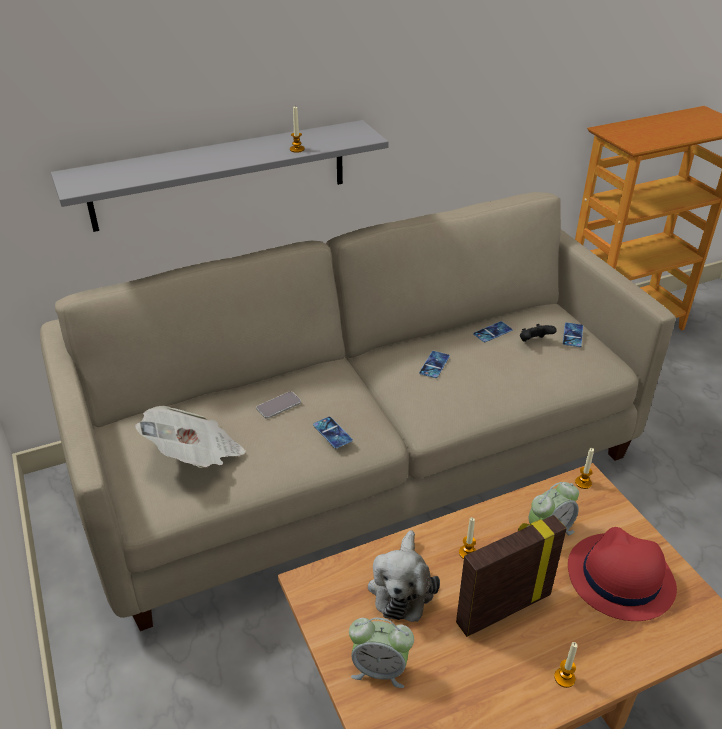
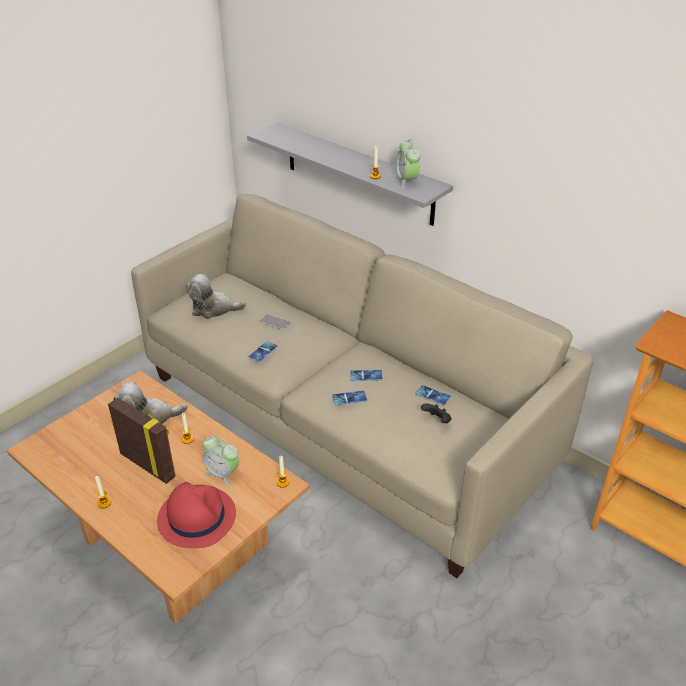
camera: 65 degrees right, 0 degrees up
(195, 455) = (213, 309): newspaper -> plush toy
(380, 669) = (88, 426): alarm clock -> alarm clock (407, 181)
(572, 335) = (468, 442): phone -> phone (349, 398)

